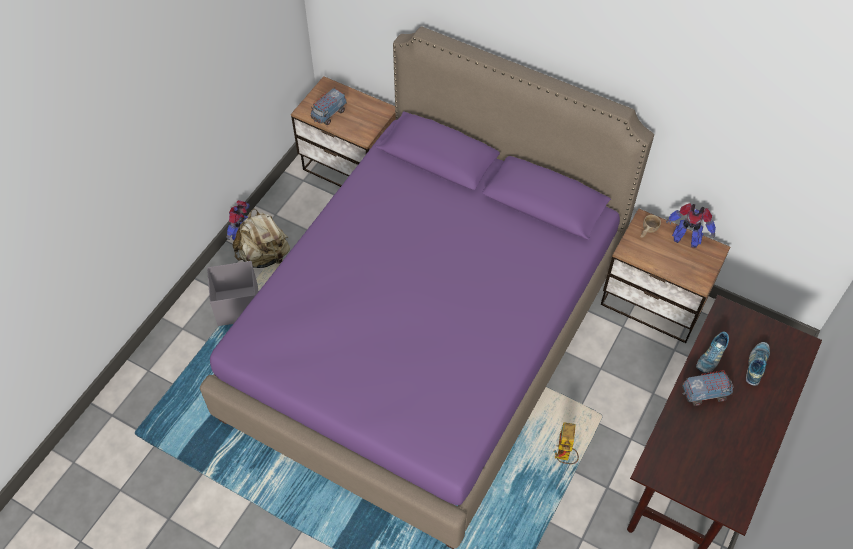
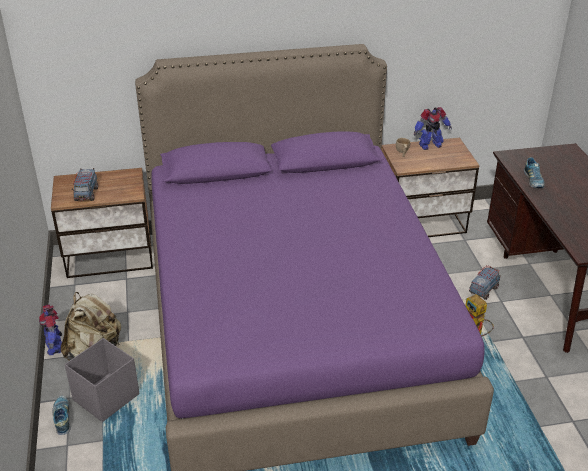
camera: 40 degrees left, 20 degrees down
(705, 393) = (555, 199): toy truck -> toy truck (483, 290)
(756, 365) = (562, 171): shoe -> shoe (62, 418)

